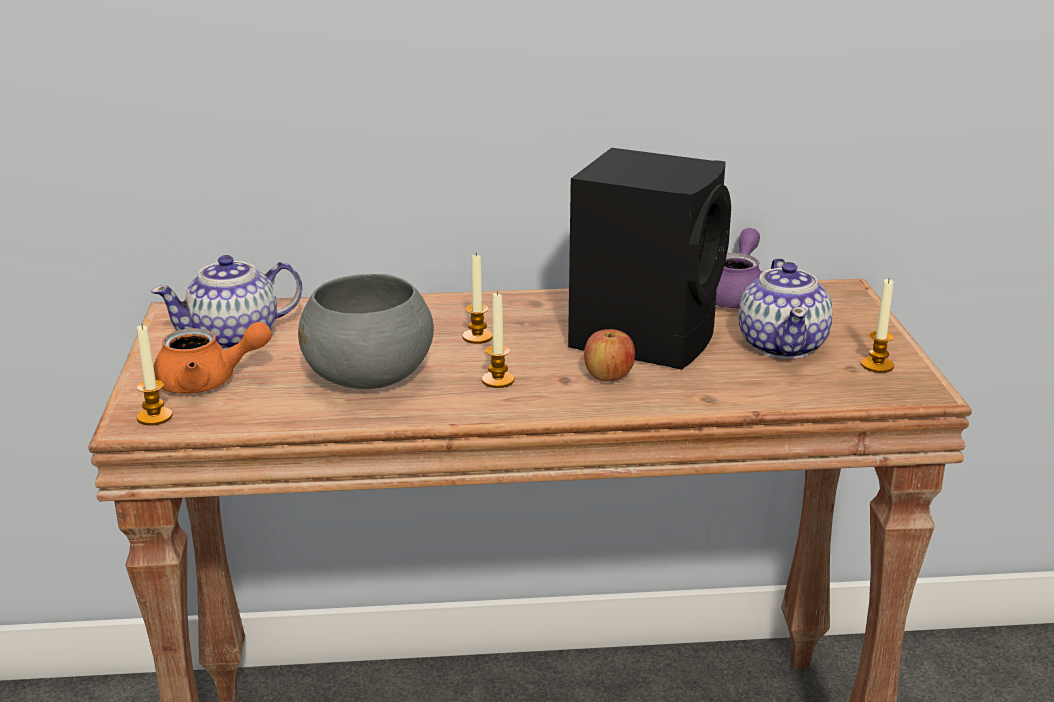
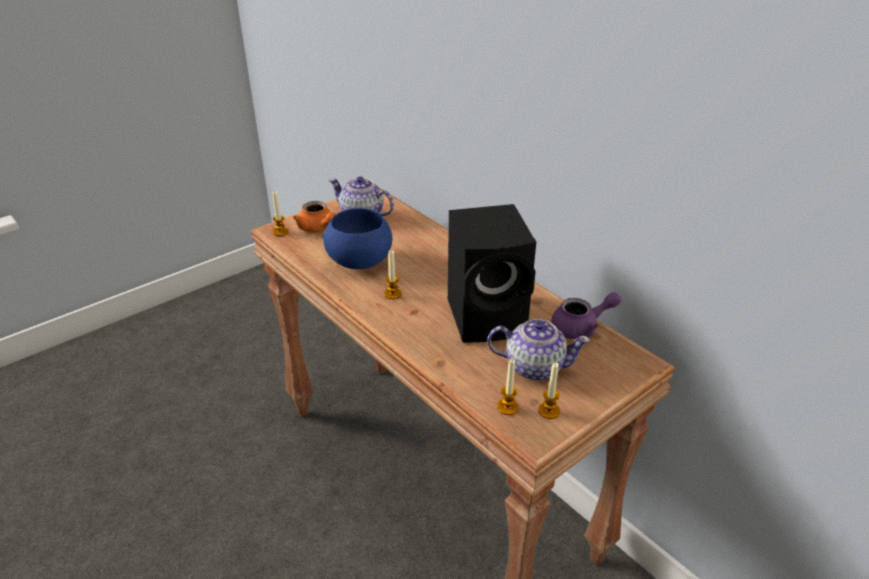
camera: 55 degrees right, 10 degrees up
(370, 379) = (360, 262): grey bowl -> blue bowl
(477, 337) = (430, 270): candle -> candle (507, 407)
(608, 377) = (430, 323): apple -> none
(783, 345) = (534, 366): teapot -> teapot turned 135 degrees counterclockwise

